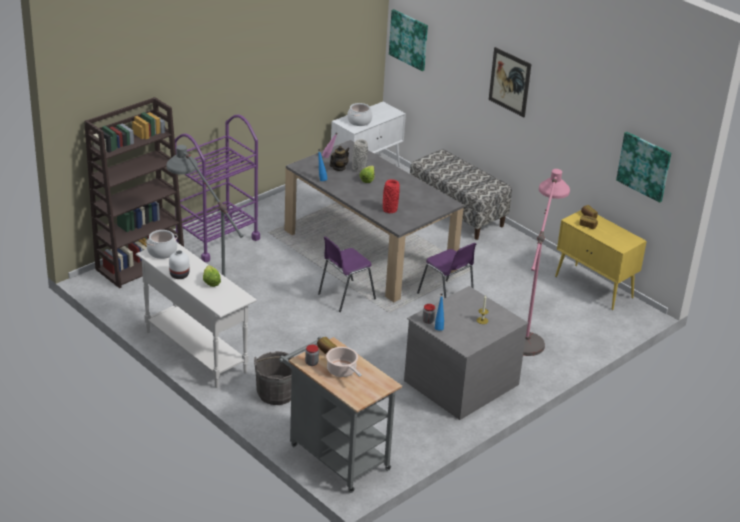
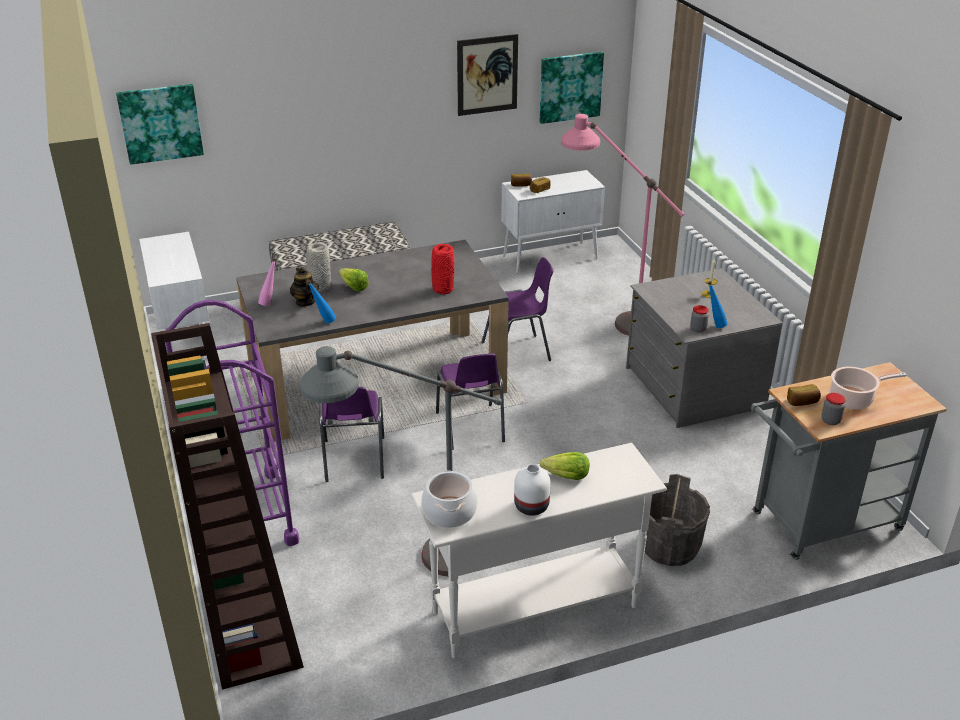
camera: 65 degrees left, 0 degrees up
(285, 262) = (354, 461): none -> purple chair
(359, 121) = (173, 267): cooking pot -> none
(509, 82) = (357, 90): picture -> picture (487, 75)
(594, 287) = (551, 257): yellow cabinet -> white cabinet

